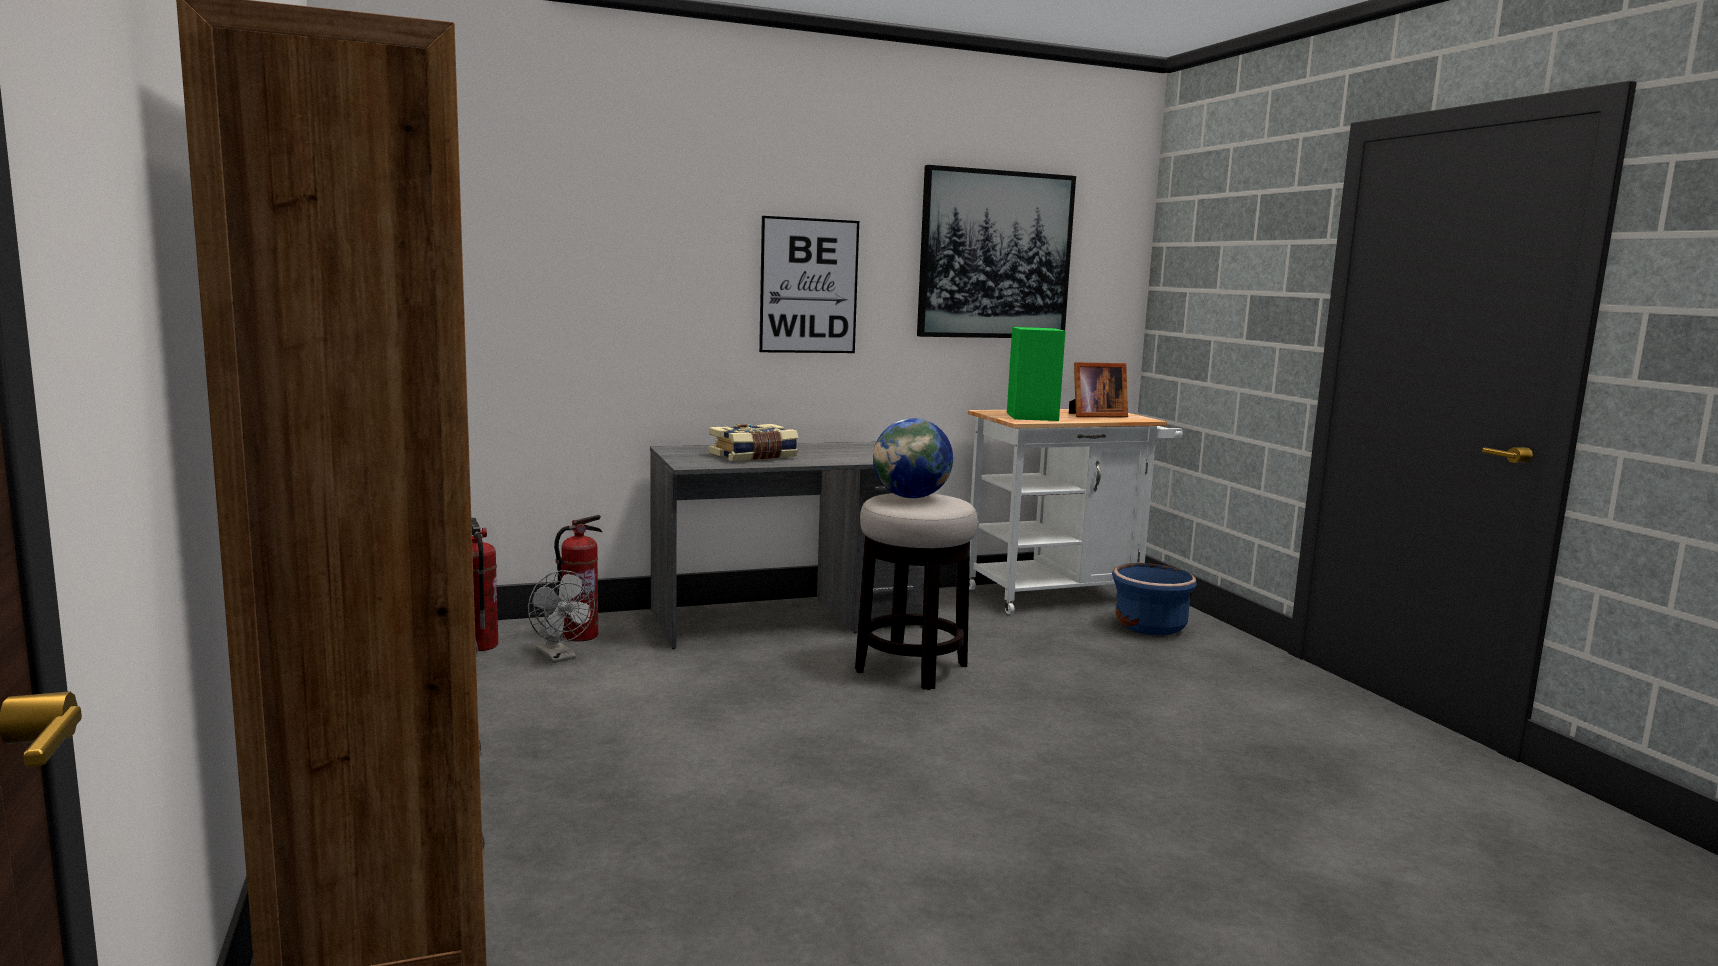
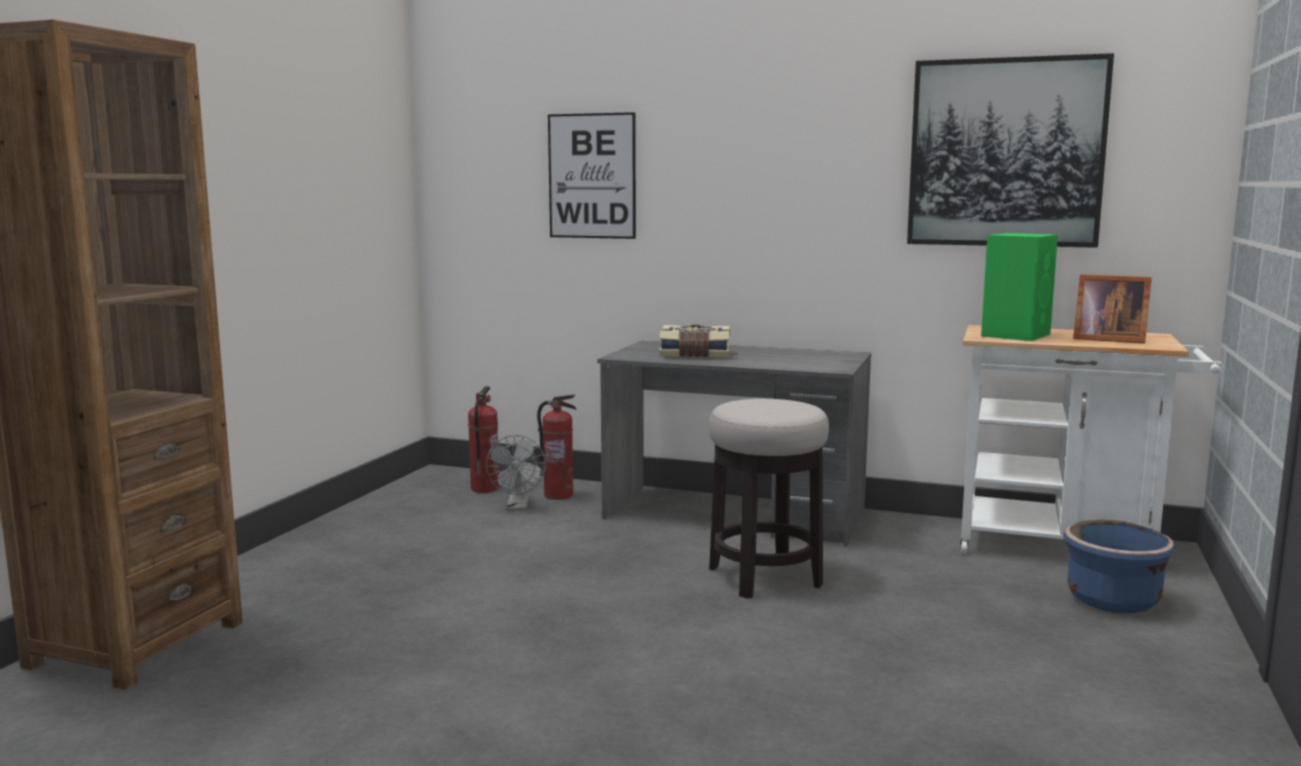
camera: 40 degrees right, 0 degrees up
(809, 286) = (789, 194): picture -> picture (592, 176)
(911, 497) = (764, 403): globe -> none

